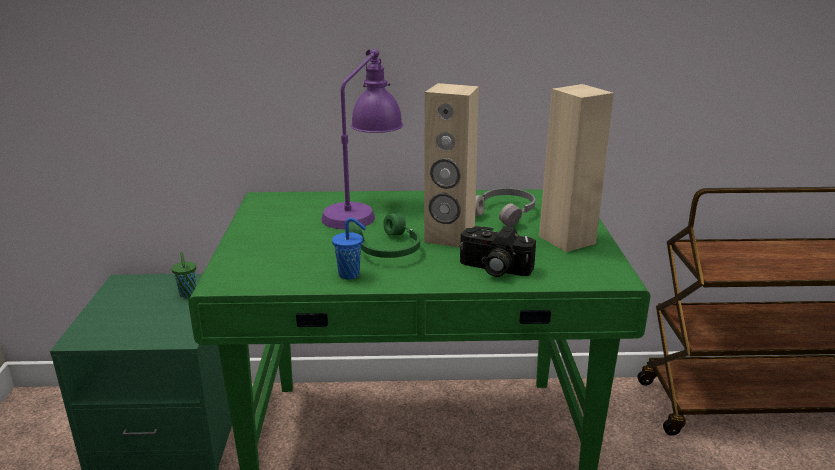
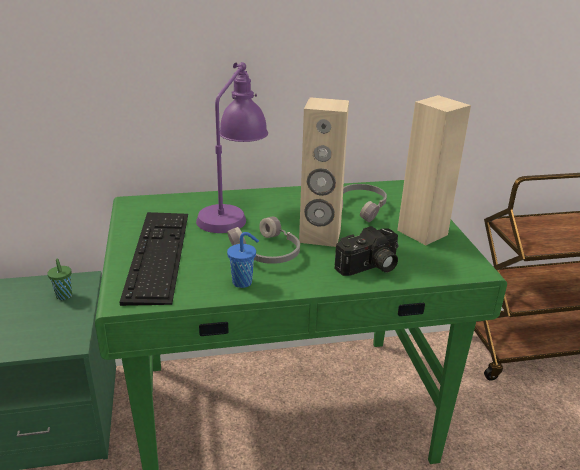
camera: 10 degrees left, 5 degrees up
(271, 245) = (158, 254): none -> keyboard
(385, 249) = (266, 252): green headphones -> grey headphones
(493, 269) = (369, 267): camera -> camera turned 45 degrees counterclockwise

